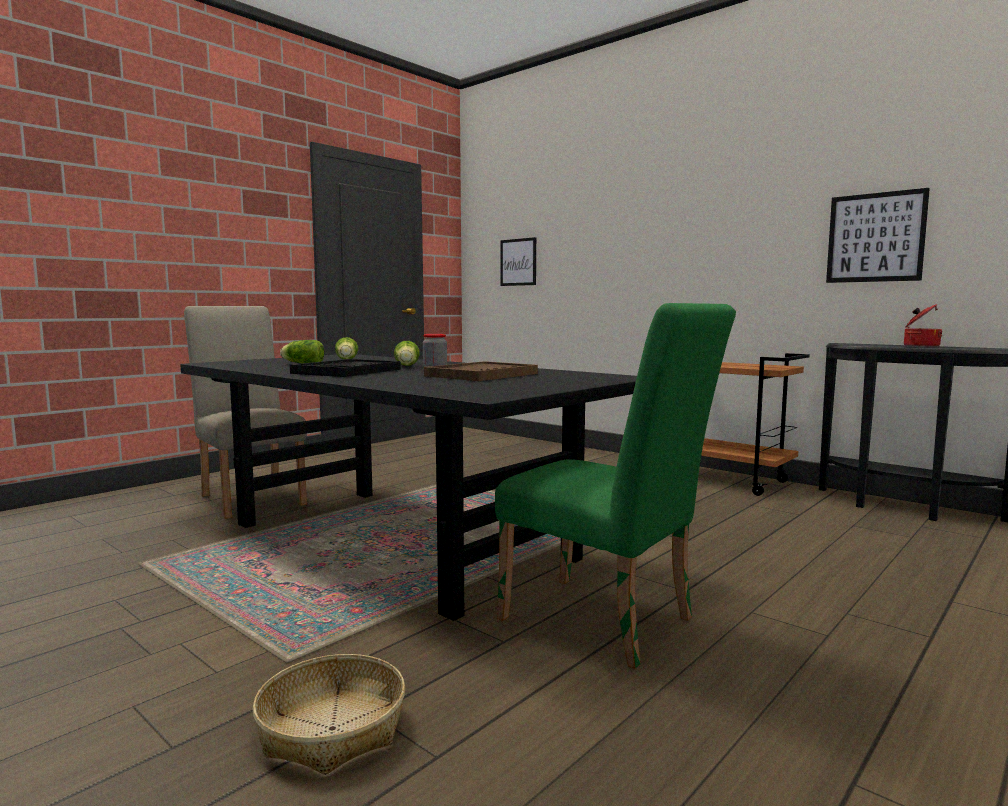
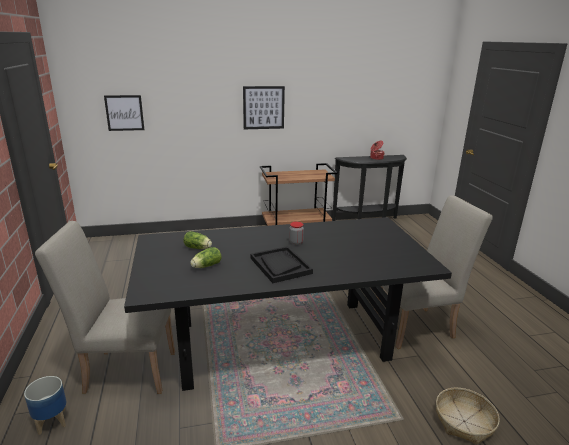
camera: 55 degrees left, 15 degrees up
(153, 498) = (52, 421): none -> planter
(406, 366) = (269, 244): lettuce -> none
(481, 375) = (341, 242): brown tray -> none
(607, 623) = (418, 327): green chair -> beige chair
(875, 237) = (352, 108): picture -> picture (263, 107)

